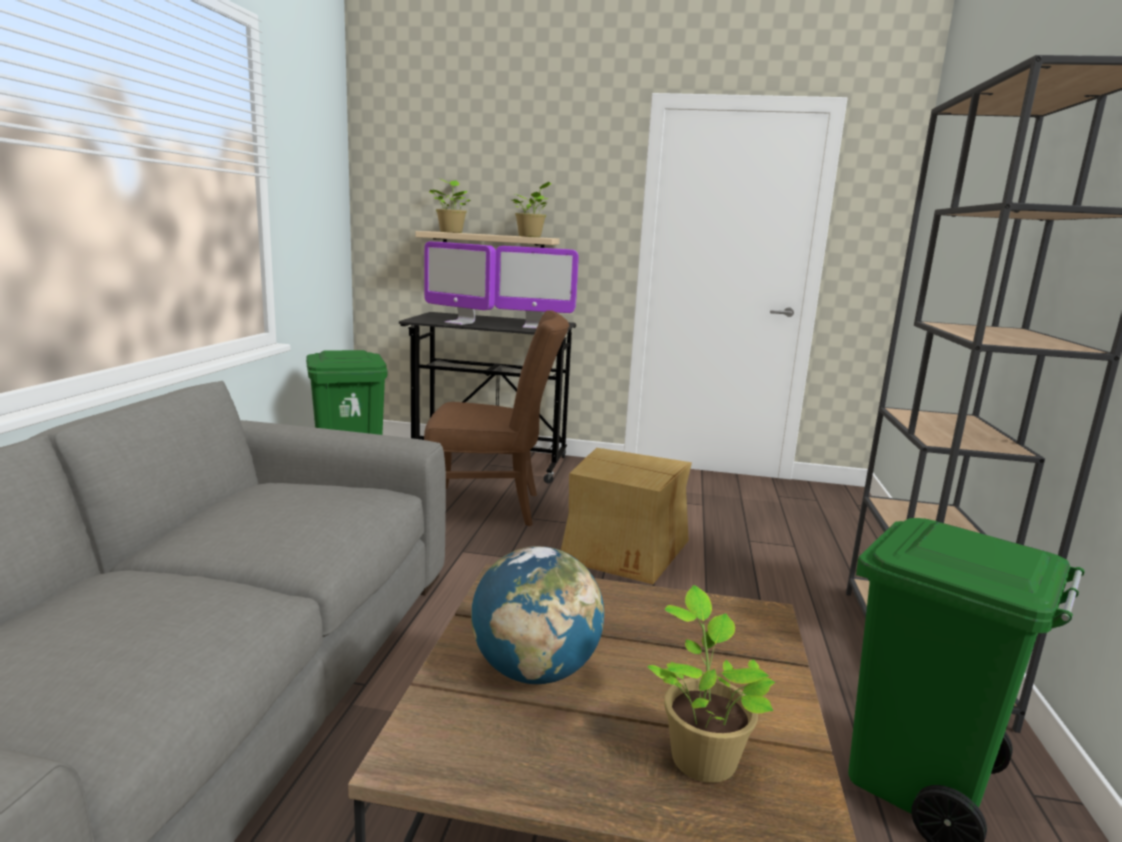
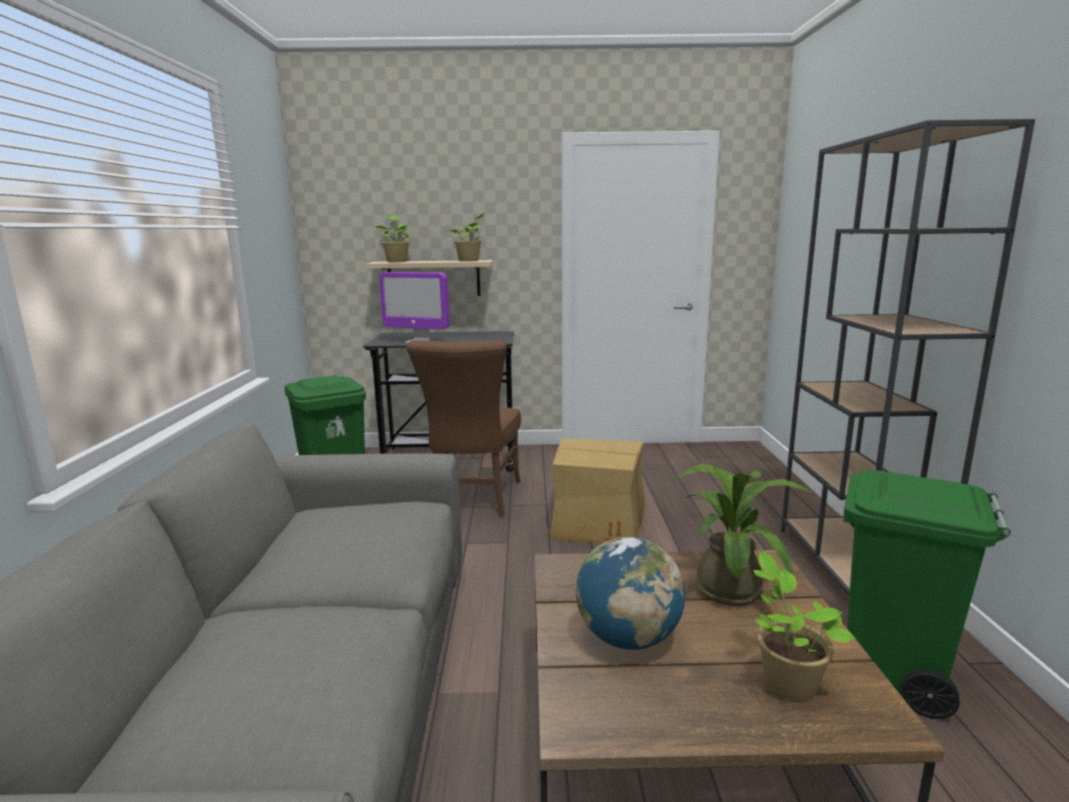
camera: 10 degrees left, 0 degrees up
(492, 507) = (473, 500): brown chair -> brown chair turned 105 degrees clockwise
(534, 327) = (483, 339): monitor -> none
(696, 634) = (729, 586): none -> potted plant

